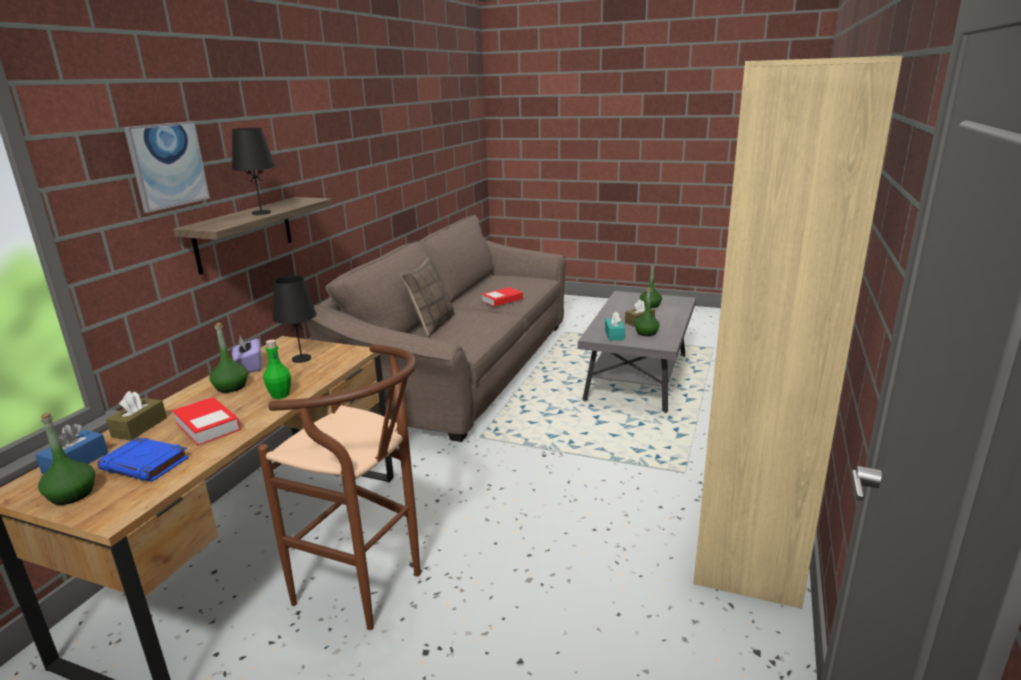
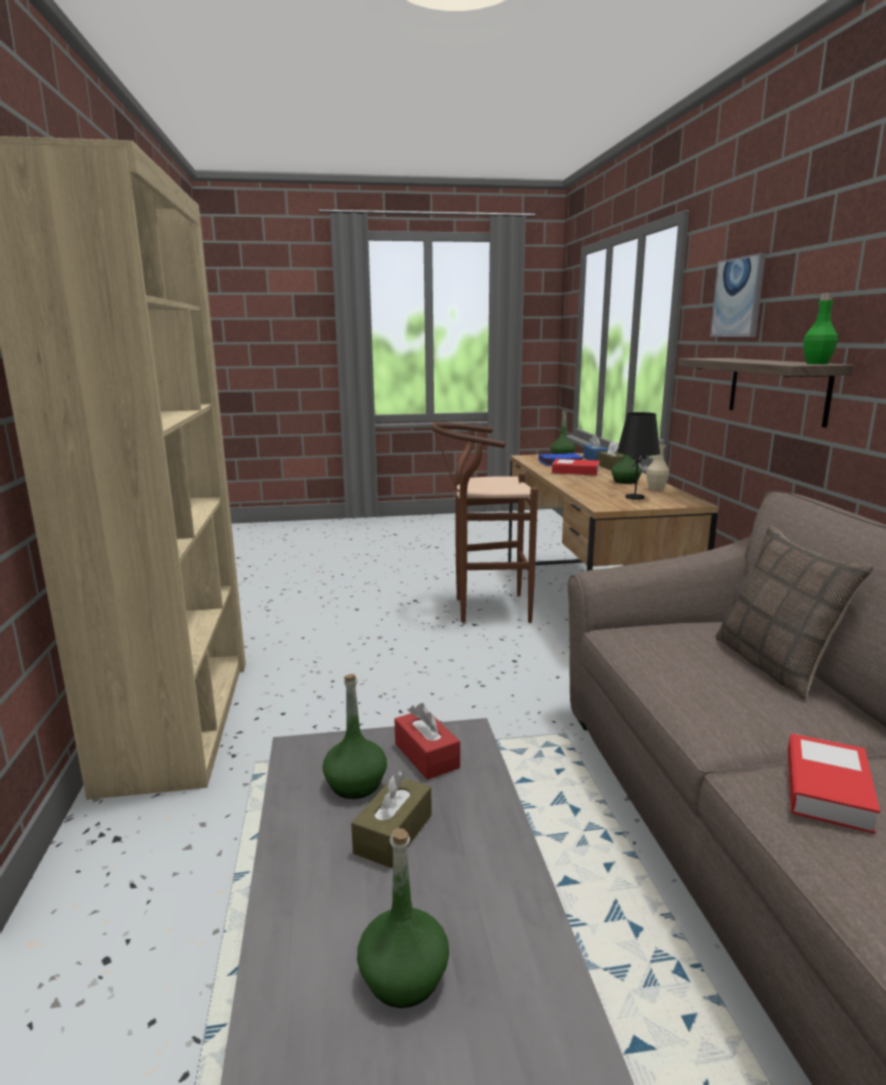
camera: 150 degrees right, 5 degrees down
(249, 366) = (656, 489): purple tissue box -> beige bottle
(261, 213) = (743, 360): black table lamp -> none
(280, 395) = (577, 483): green bottle -> green bottle (816, 363)
(614, 335) = (426, 755): turquoise tissue box -> red tissue box

